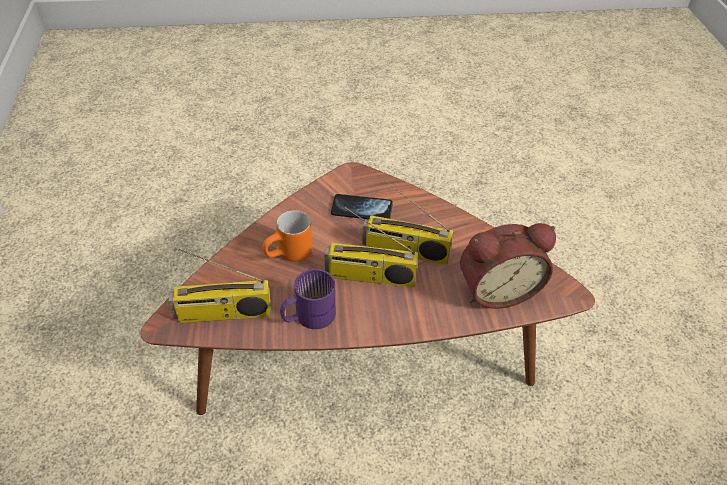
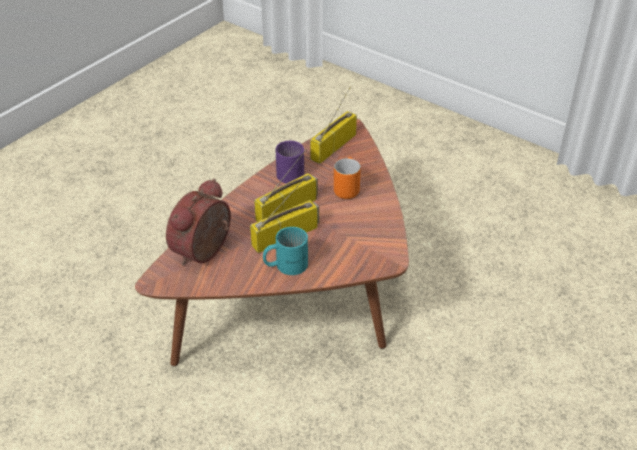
camera: 135 degrees right, 5 degrees down
(361, 209) = (347, 241): phone -> none
(437, 227) = (285, 264): none -> turquoise mug

